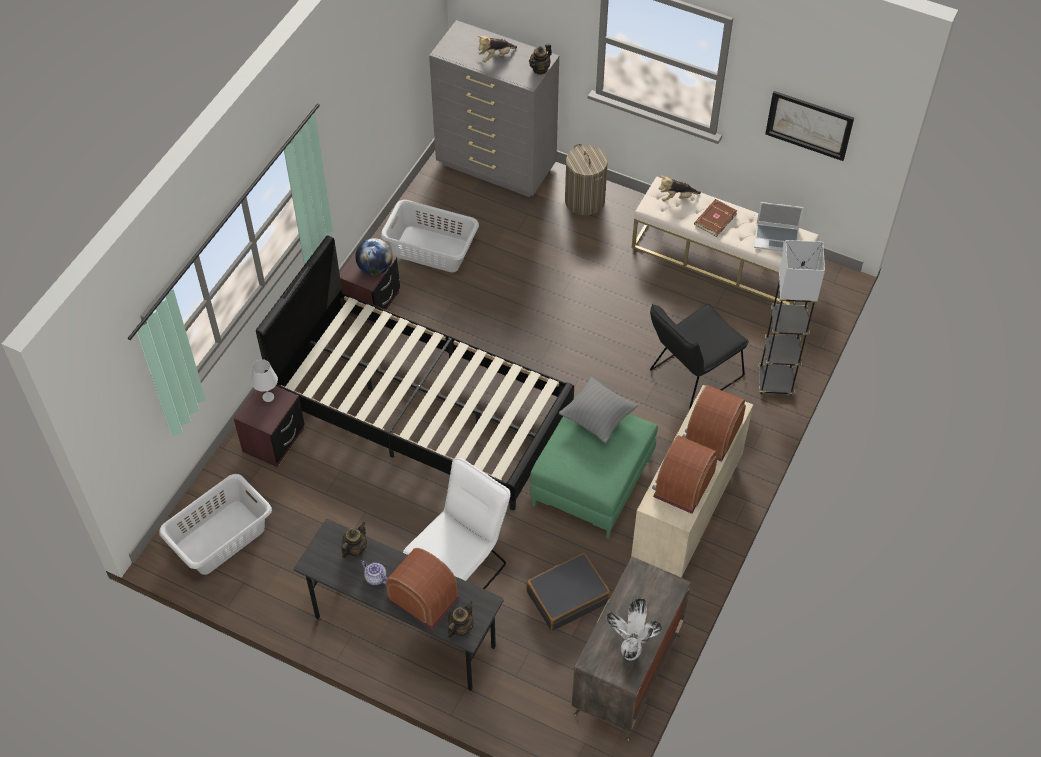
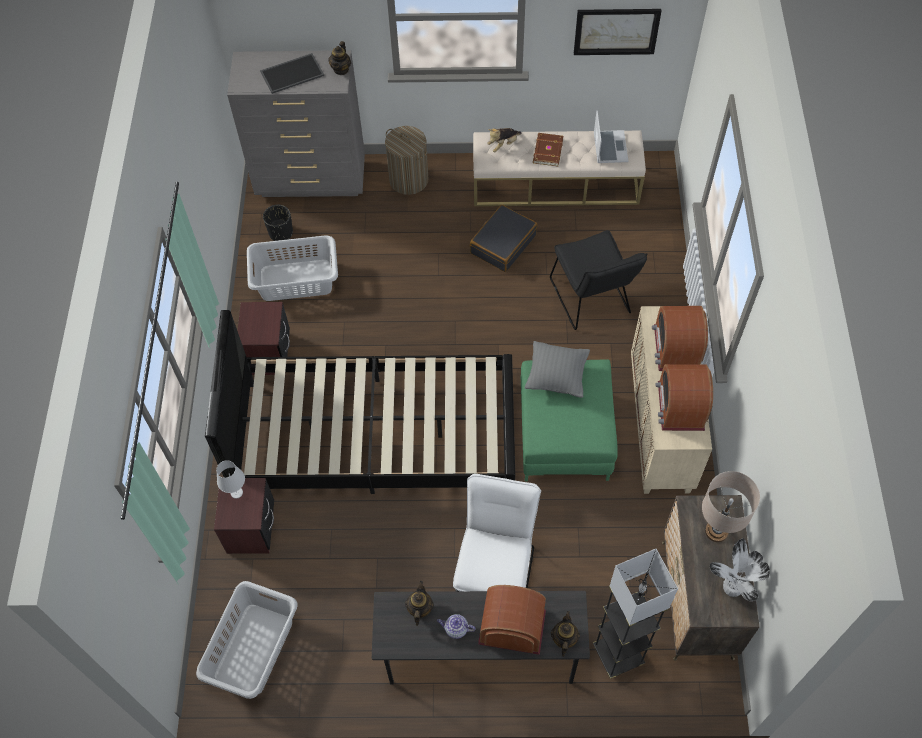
camera: 25 degrees left, 5 degrees up
(375, 268) = (268, 321): globe -> none
(441, 203) = (281, 233): none -> black planter
(496, 56) = (292, 73): plush toy -> tray
(567, 597) = (604, 552): black suitcase -> black suitcase (503, 244)
(648, 601) = (716, 531): none -> beige table lamp
(691, 376) = (592, 300): black chair -> black chair turned 45 degrees counterclockwise
(775, 382) = (664, 276): grey floor lamp -> grey floor lamp (618, 655)
(777, 238) = (609, 147): laptop -> laptop turned 75 degrees counterclockwise

